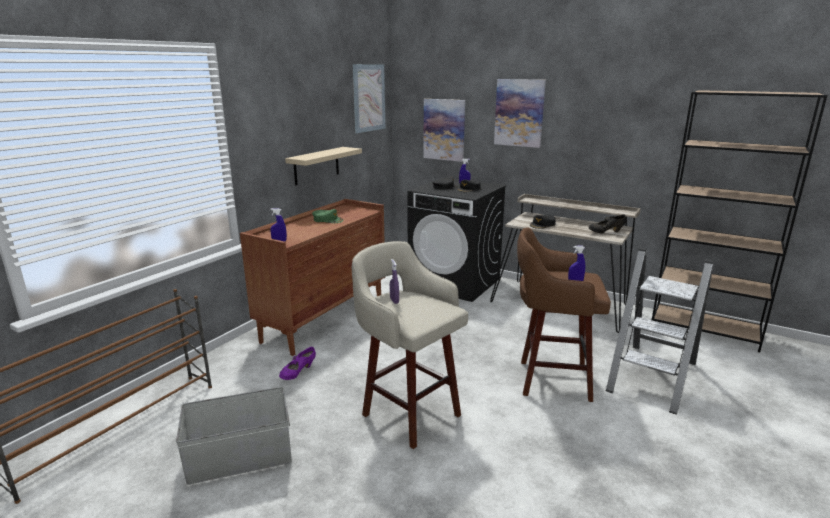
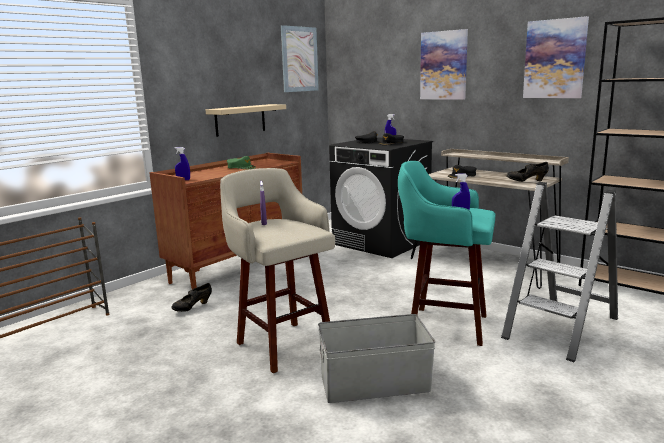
camera: 10 degrees right, 5 degrees down
(241, 458) = (107, 369): grey storage box -> grey storage box (375, 384)
(298, 373) = (192, 308): purple shoe -> black shoe
(444, 129) = (374, 88): picture -> picture (555, 59)
(550, 380) = (444, 325): brown stool -> turquoise stool

